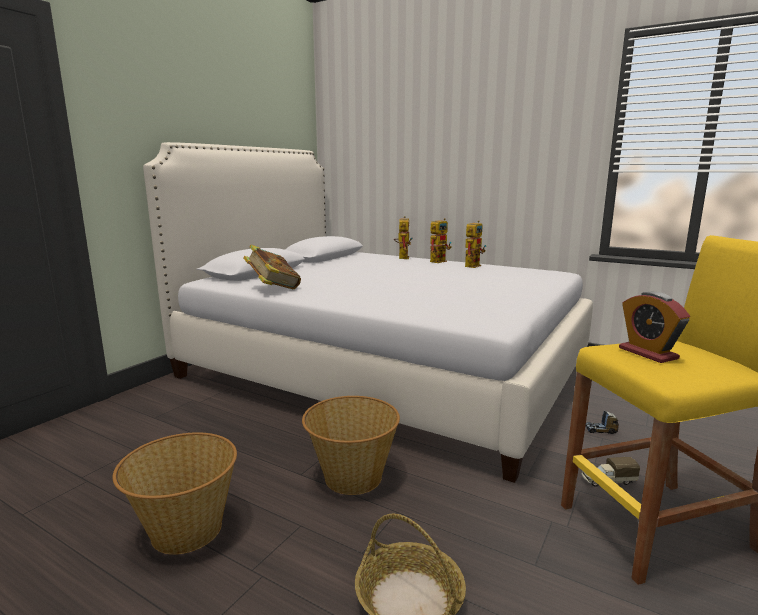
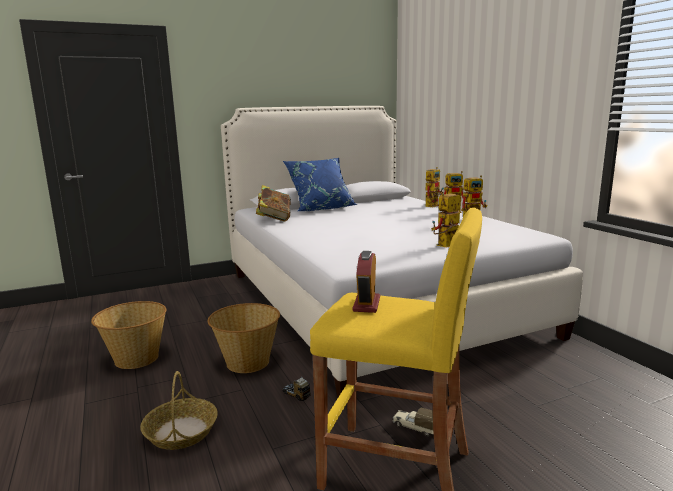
camera: 35 degrees right, 0 degrees up
(297, 271) = (321, 208): none -> blue pillow
(521, 291) = (446, 246): none -> toy robot
(601, 430) = (481, 394): toy truck -> toy truck (296, 395)

